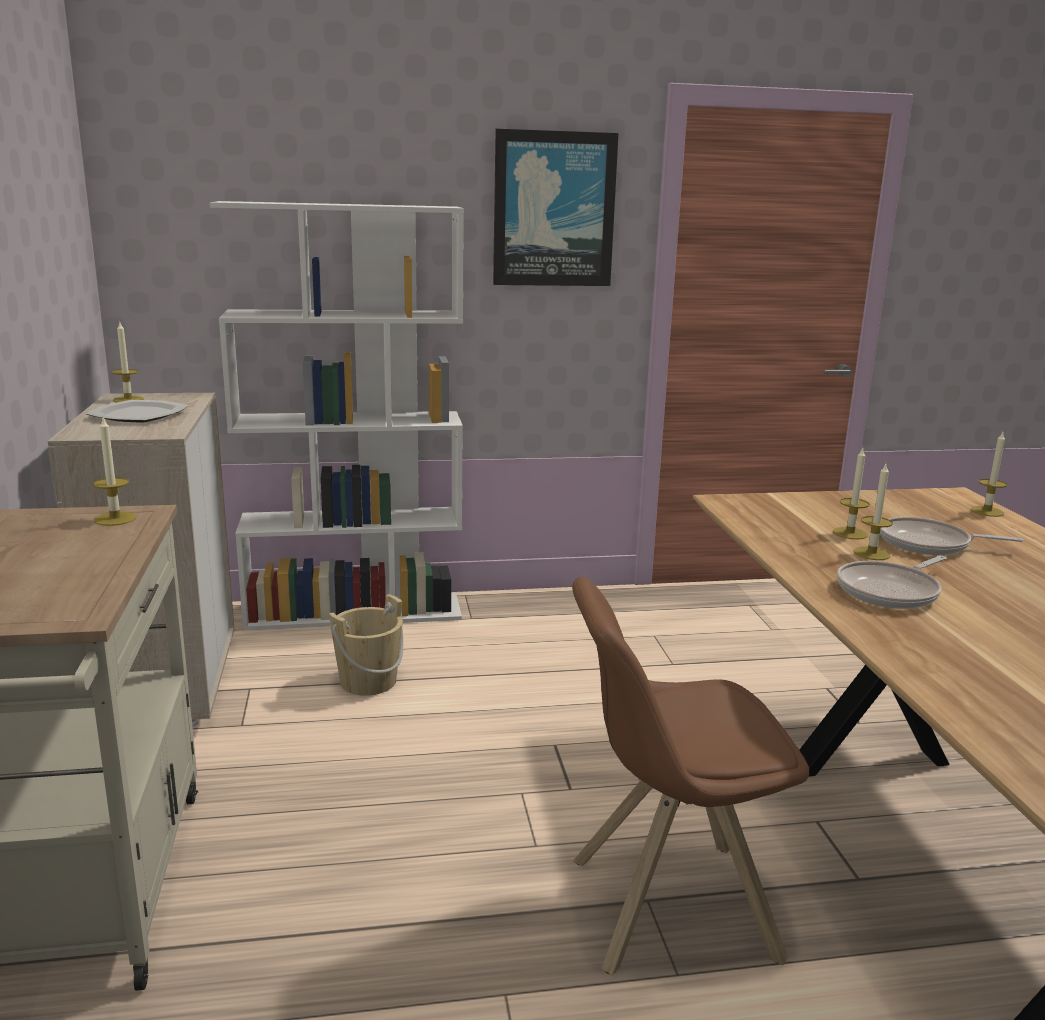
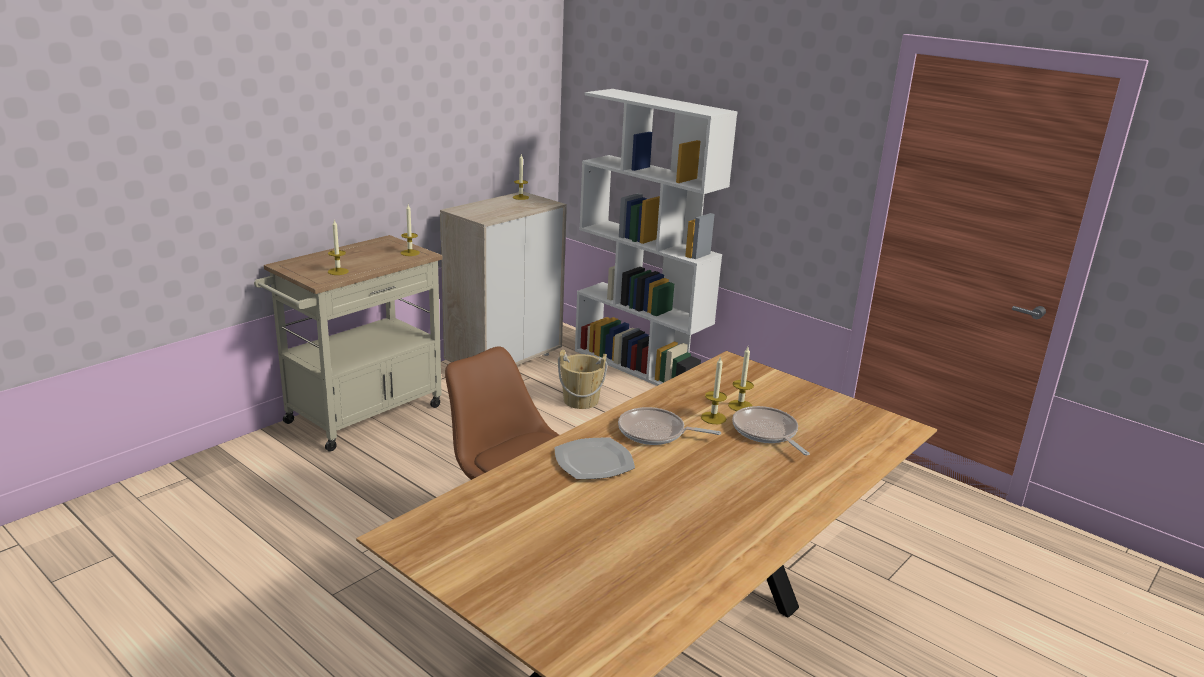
camera: 50 degrees right, 5 degrees up
(137, 415) = (501, 207): plate -> plate (592, 461)
(553, 209) = (805, 123): picture -> none
(987, 511) = (886, 443): candle -> candle (338, 271)

